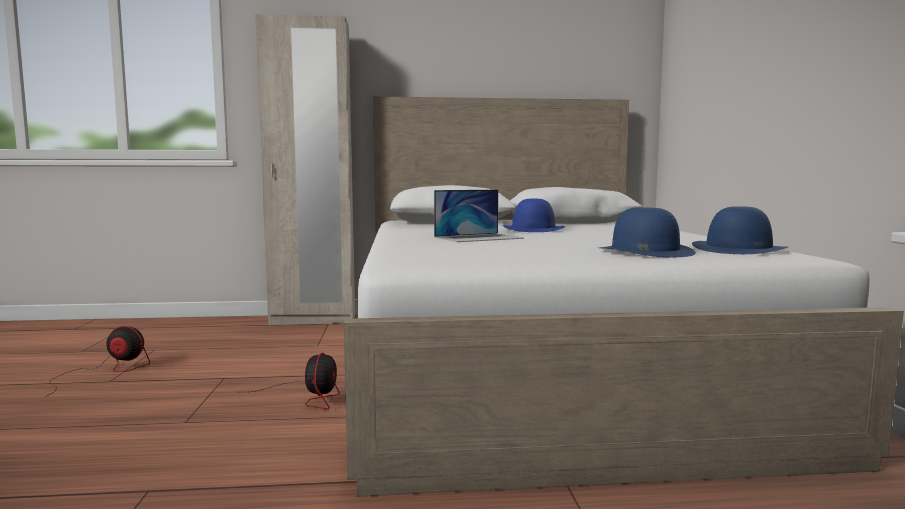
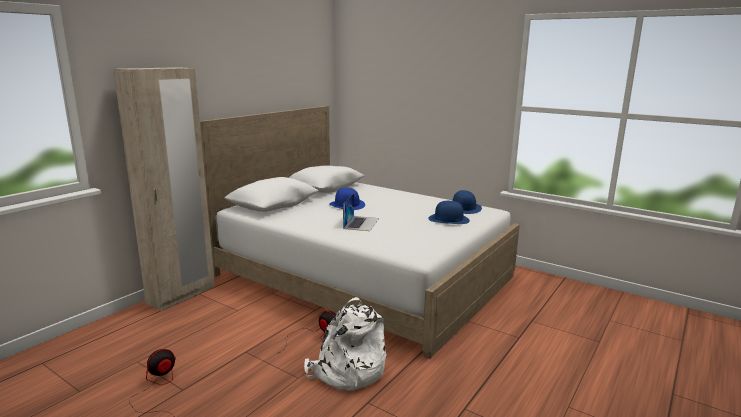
camera: 50 degrees left, 10 degrees up
(233, 444) = (347, 371): none -> white backpack

